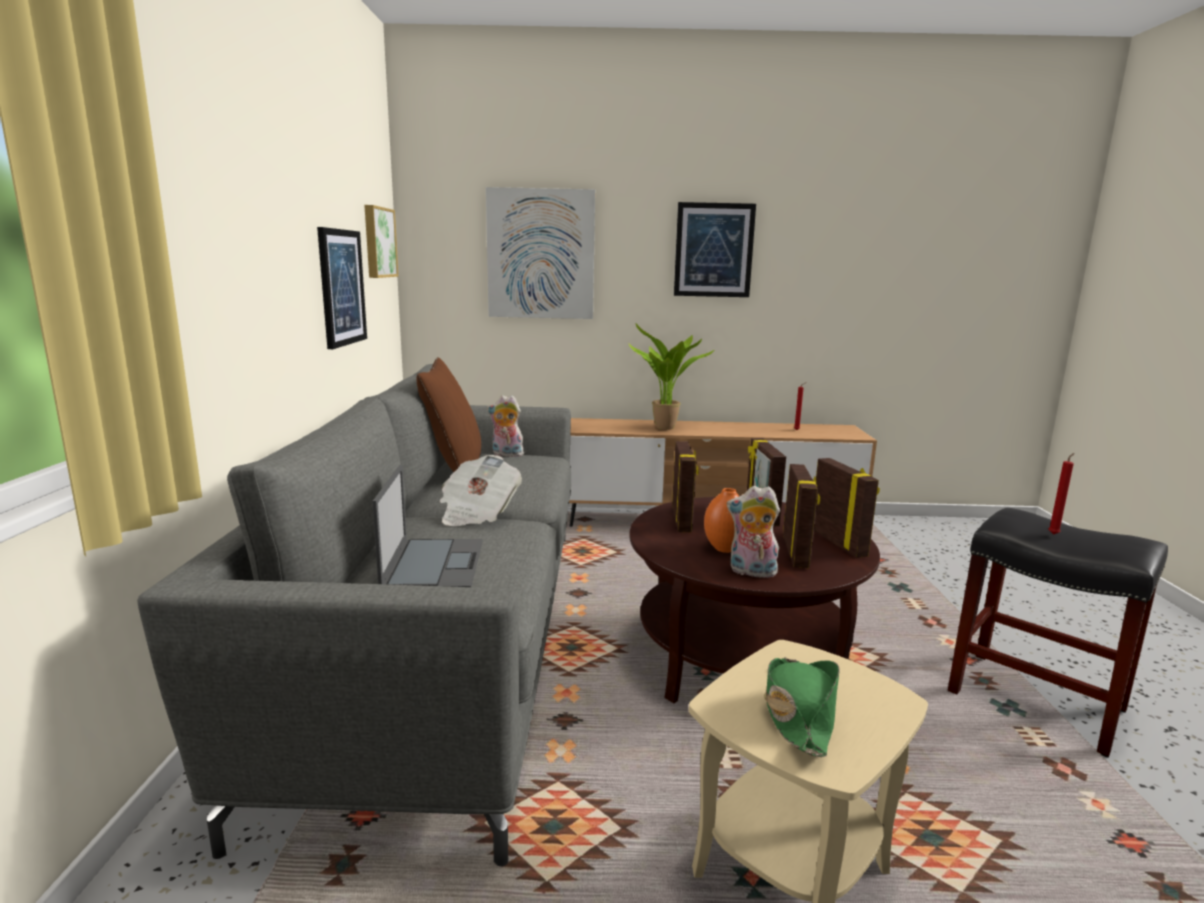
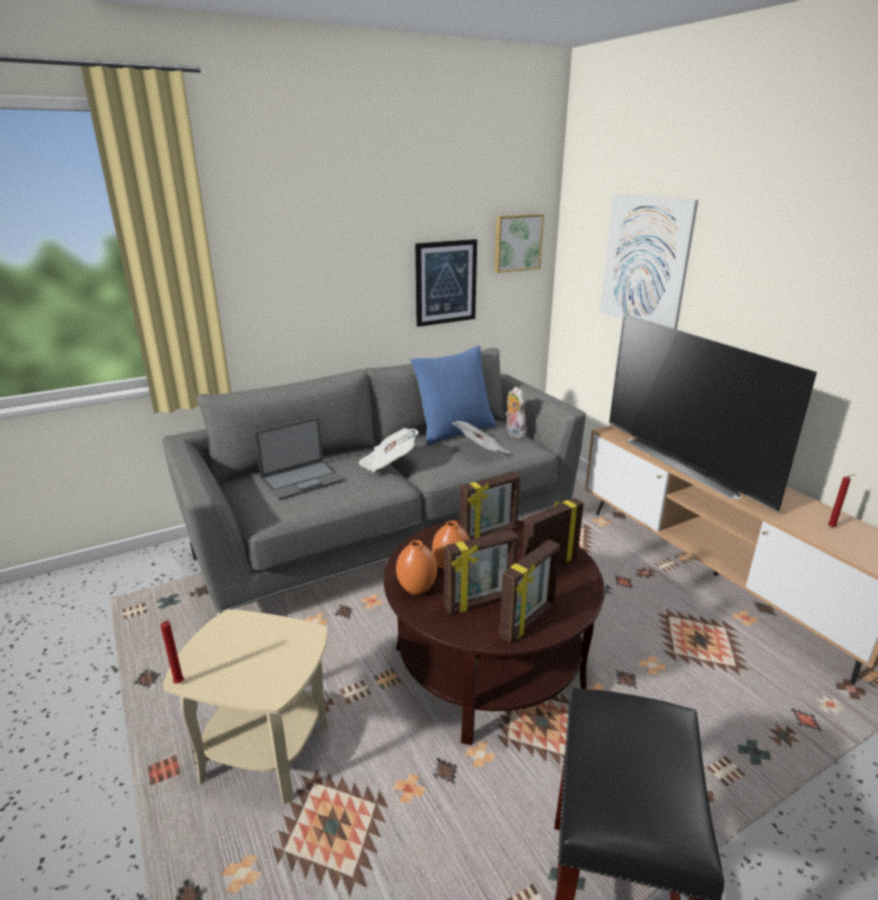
camera: 60 degrees right, 10 degrees up
(454, 469) = (454, 431): brown pillow -> blue pillow
(524, 472) = (480, 451): none -> newspaper
(666, 429) = (687, 464): potted plant -> television
(713, 250) = (807, 280): picture -> none
(751, 572) = (417, 589): plush toy -> orange vase
(799, 713) = (235, 651): green hat -> none
(1054, 534) = (616, 748): red candle -> red candle (180, 683)

